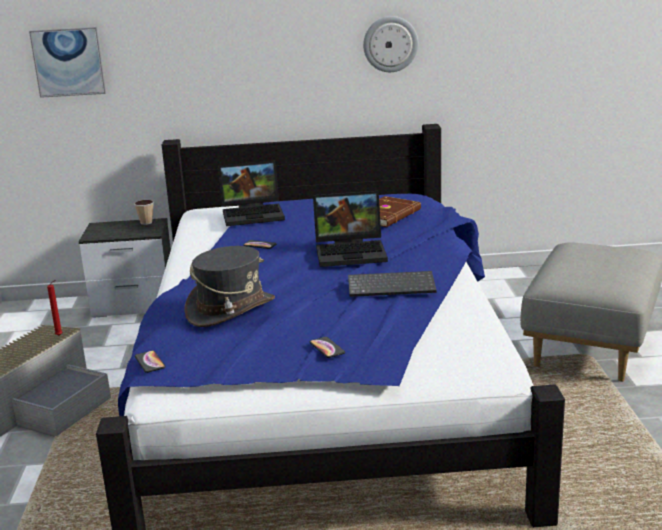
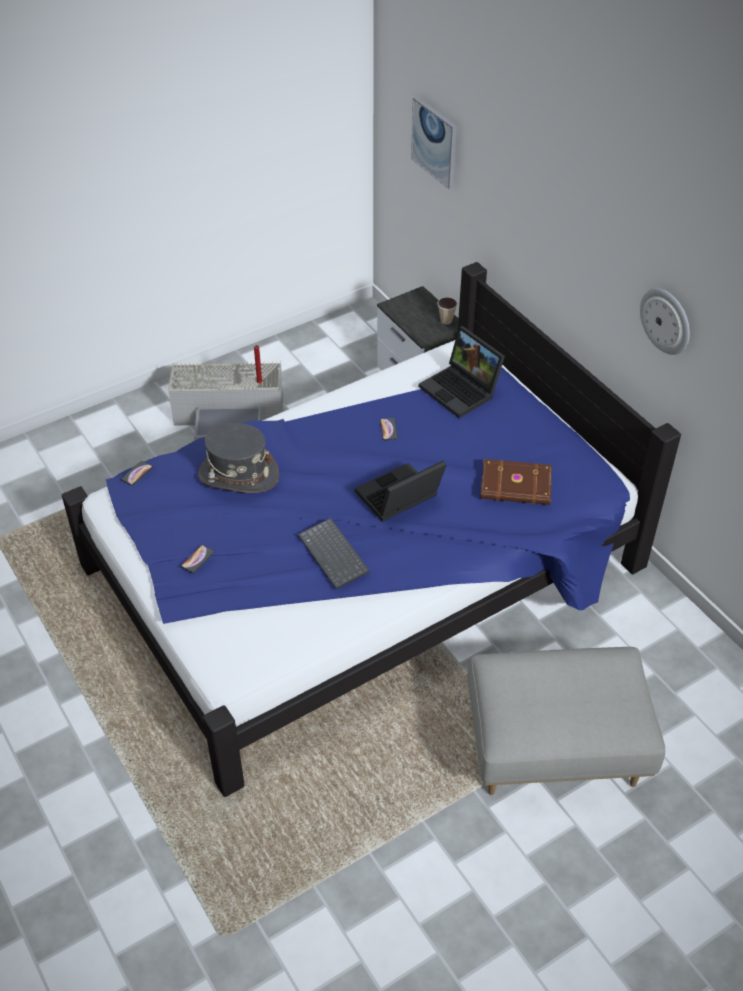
camera: 60 degrees right, 25 degrees up
(352, 252) = (398, 499): laptop -> laptop turned 90 degrees clockwise

